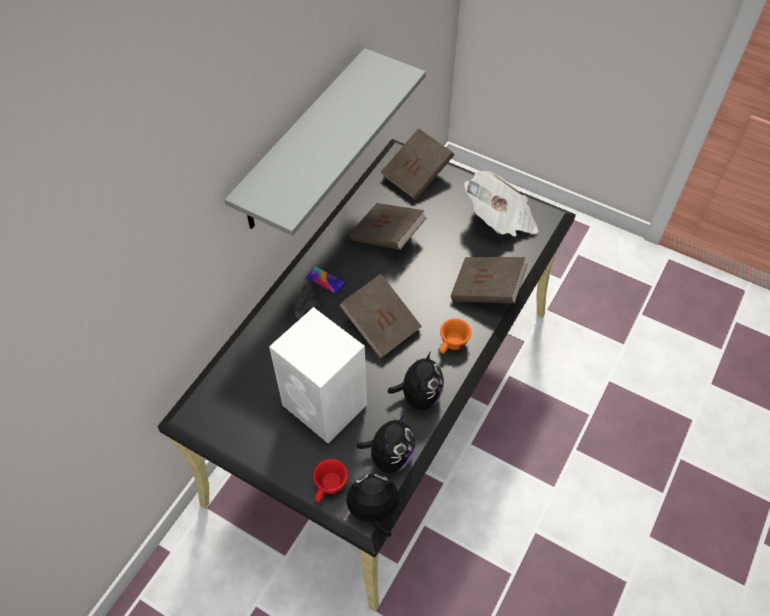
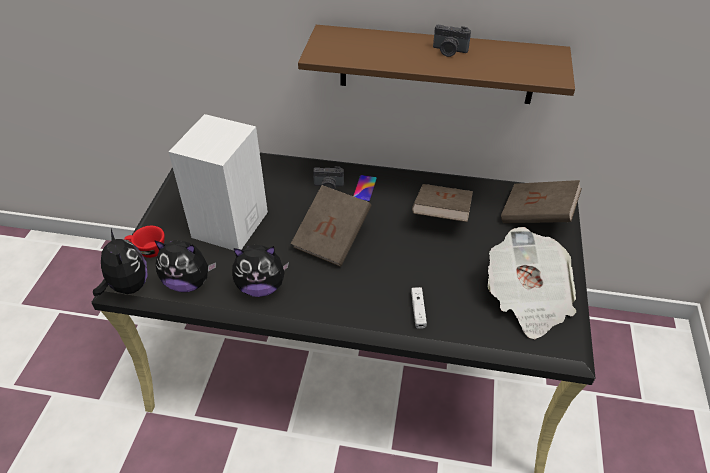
camera: 70 degrees right, 10 degrees down
(302, 142) = (436, 65): grey shelf -> brown shelf
(332, 121) = (449, 51): none -> camera
(452, 345) = (332, 298): orange cup -> none
(487, 290) = (418, 310): brown book -> white game controller

